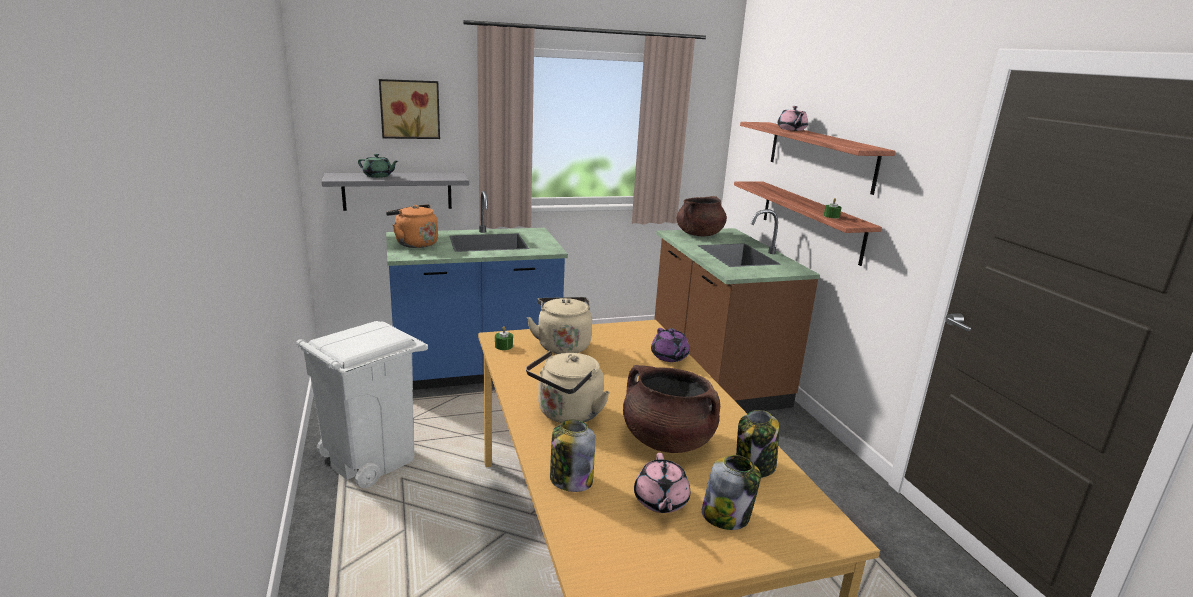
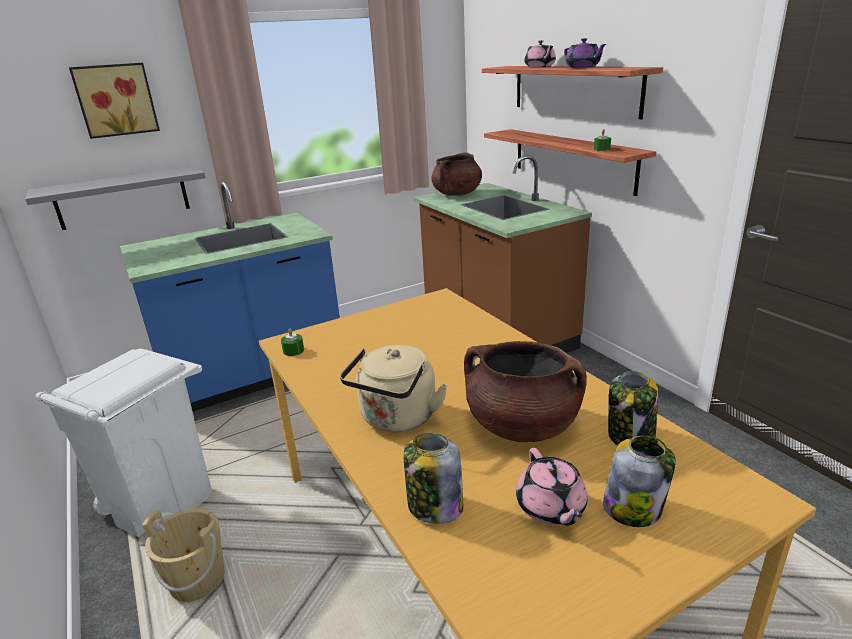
camera: 10 degrees left, 5 degrees up
(378, 176) = (95, 183): green teapot -> none
(385, 523) = (197, 579): none -> beige bucket
(414, 243) = (156, 253): orange kettle -> none
(562, 345) = (359, 336): beige kettle -> none
(669, 357) = (479, 326): purple teapot -> purple teapot (583, 67)

